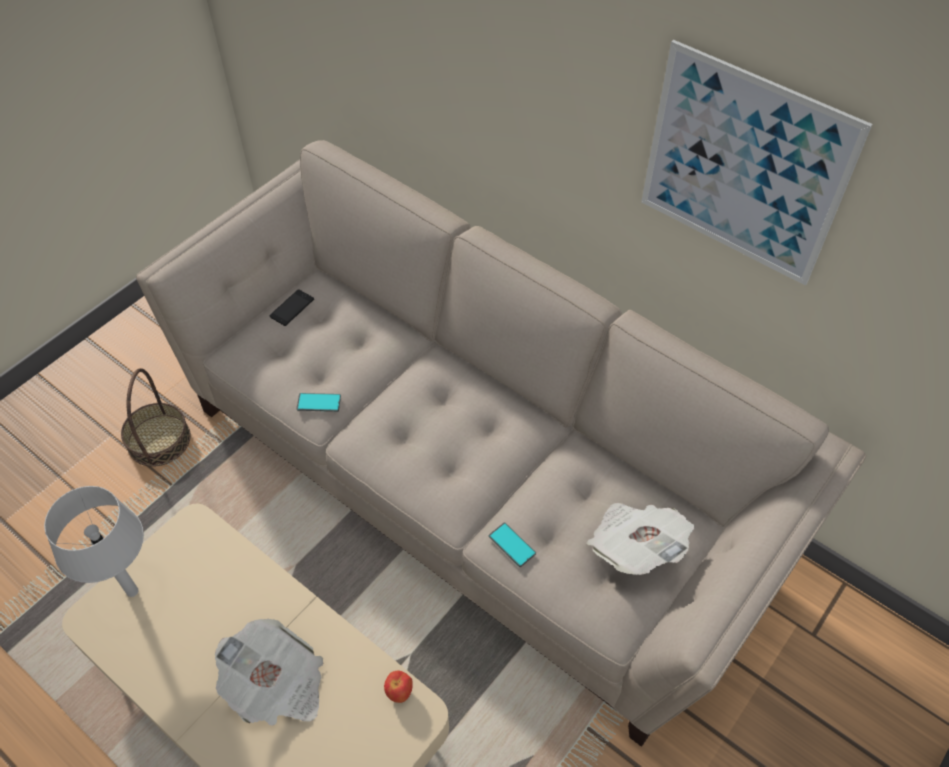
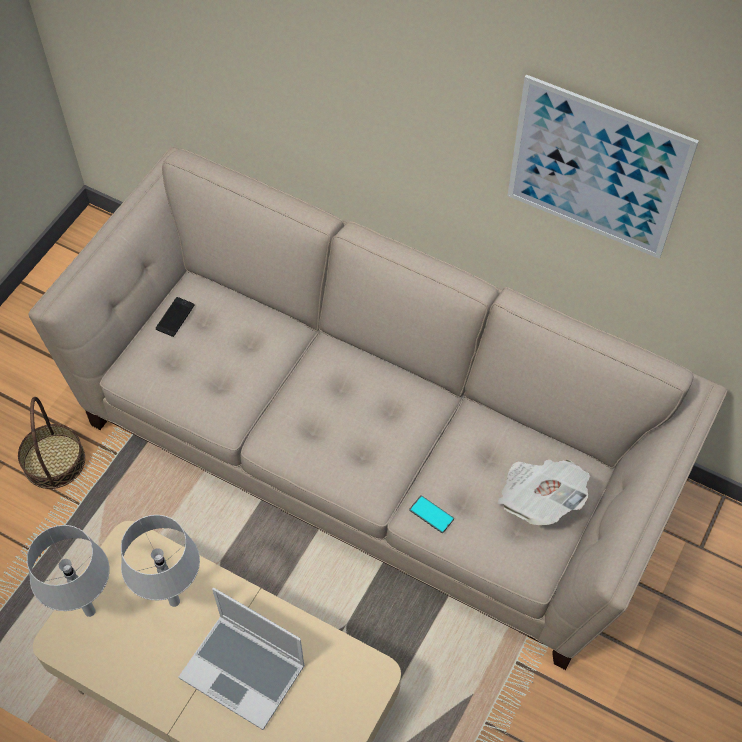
camera: 10 degrees left, 5 degrees up
(223, 595) = (175, 601): none -> grey table lamp
(277, 685) = (245, 671): newspaper -> laptop
(319, 403) = (225, 409): phone -> none
(399, 692) = (354, 659): apple -> none

